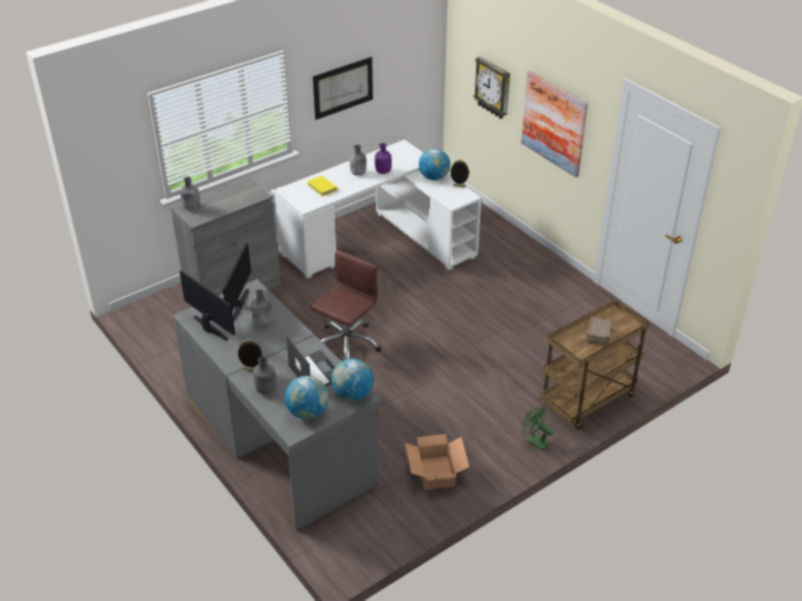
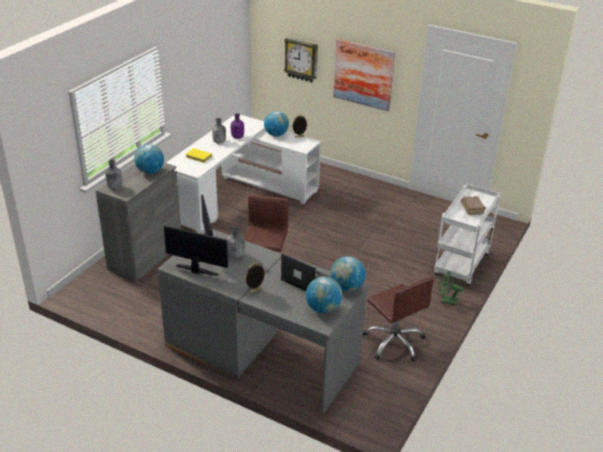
camera: 25 degrees left, 5 degrees down
(240, 197) = (150, 171): none -> globe
(266, 390) = (278, 302): grey bottle -> none
(343, 88) = (193, 75): picture -> none
(435, 473) = (394, 342): cardboard box -> brown office chair
(587, 402) = (461, 266): brown cart -> white cart

